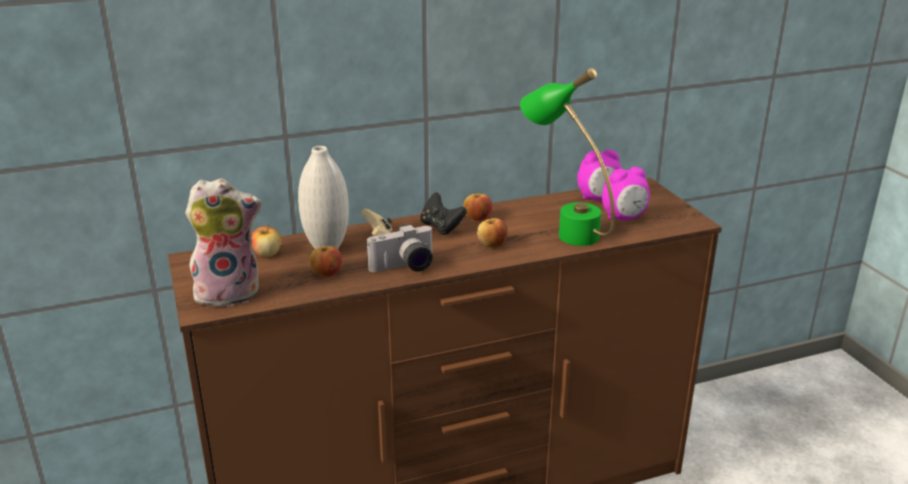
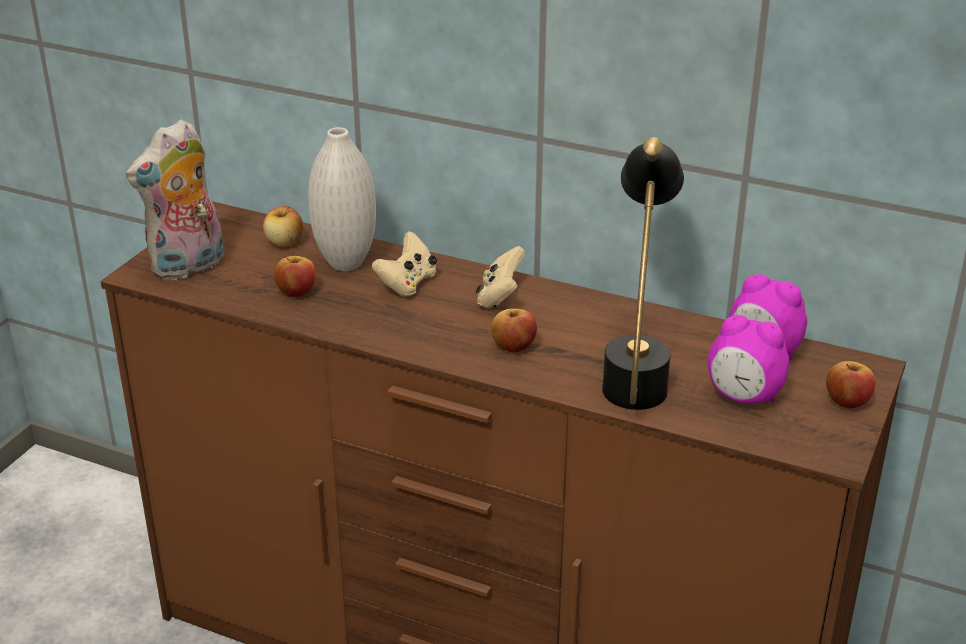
camera: 45 degrees right, 5 degrees up
(229, 292) = (188, 267): plush toy -> plush toy turned 105 degrees clockwise
(404, 268) = (375, 325): camera -> none
(441, 227) = (500, 297): black game controller -> beige game controller
(477, 218) = (560, 305): apple -> apple (847, 402)
(565, 229) = (636, 372): green table lamp -> black table lamp

